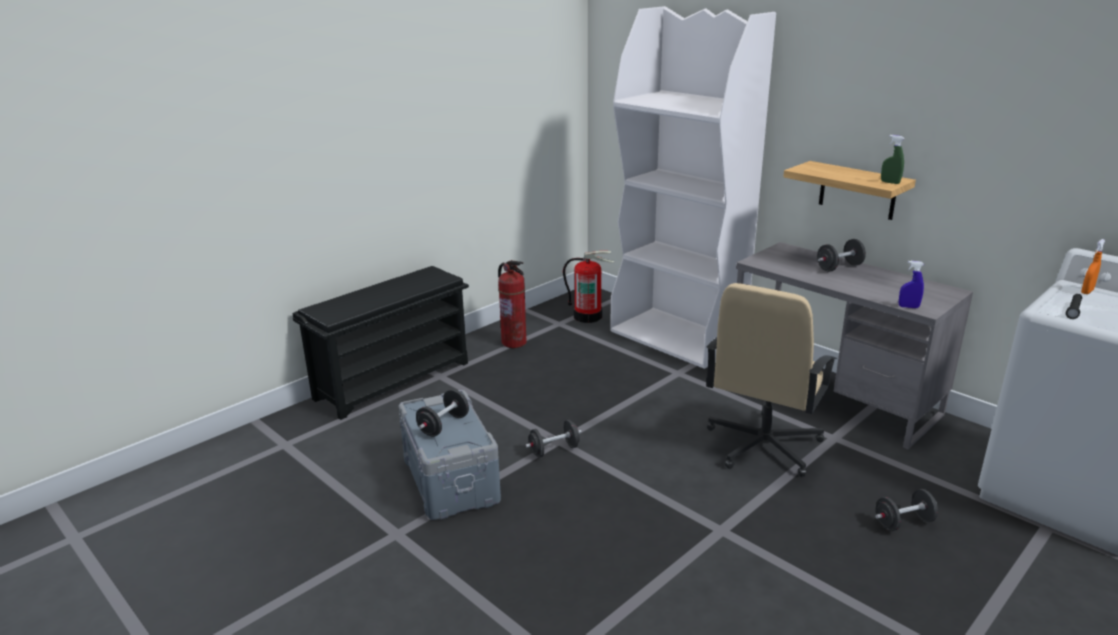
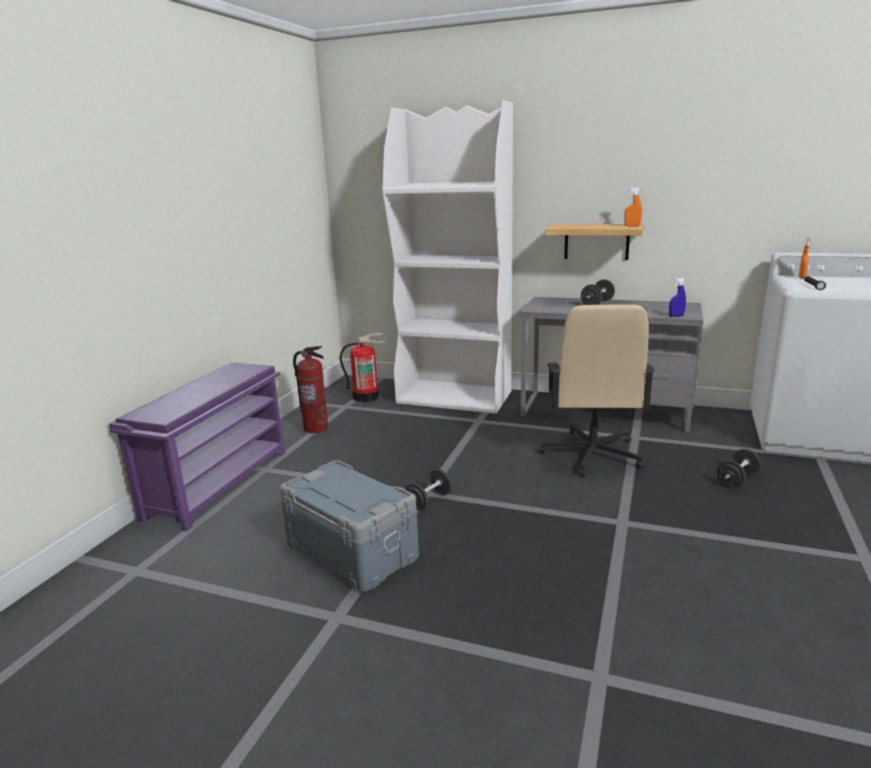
camera: 25 degrees left, 5 degrees down
(393, 380) = (218, 483): black shoe rack -> purple shoe rack
(443, 425) = (345, 493): black dumbbell -> none
(890, 182) = (632, 226): green spray bottle -> orange spray bottle

